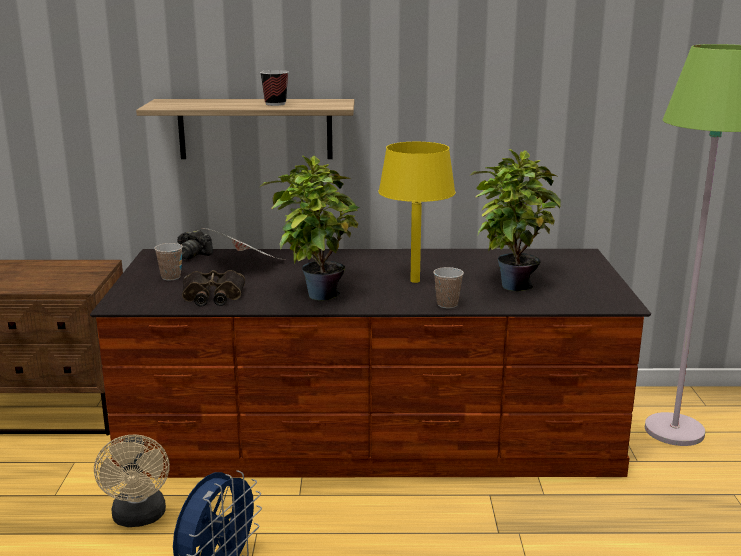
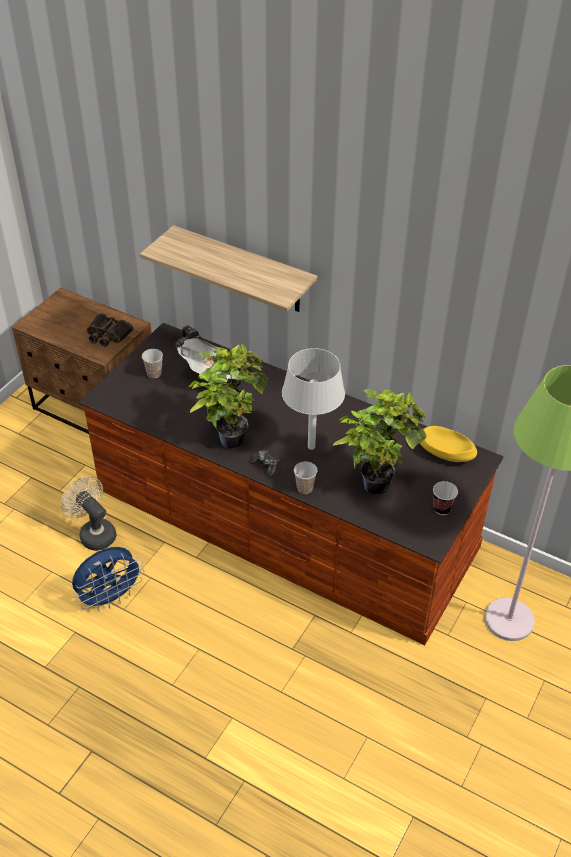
camera: 30 degrees right, 25 degrees up
(139, 518) = (94, 533): beige fan -> beige fan turned 120 degrees clockwise
(212, 296) = (162, 411): binoculars -> binoculars (107, 335)
(275, 104) = (243, 273): cup -> cup (442, 508)
(384, 302) = (266, 466): none -> game controller
(415, 281) = (311, 447): yellow table lamp -> grey table lamp
(547, 257) = (445, 453): none -> yellow bowl

